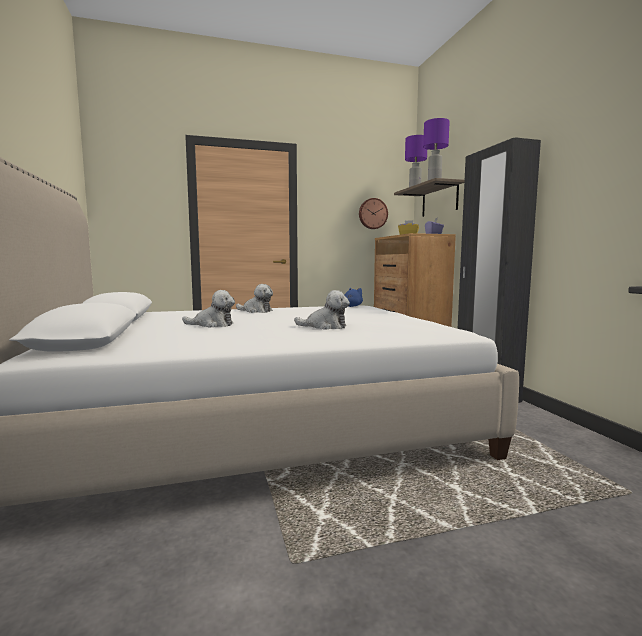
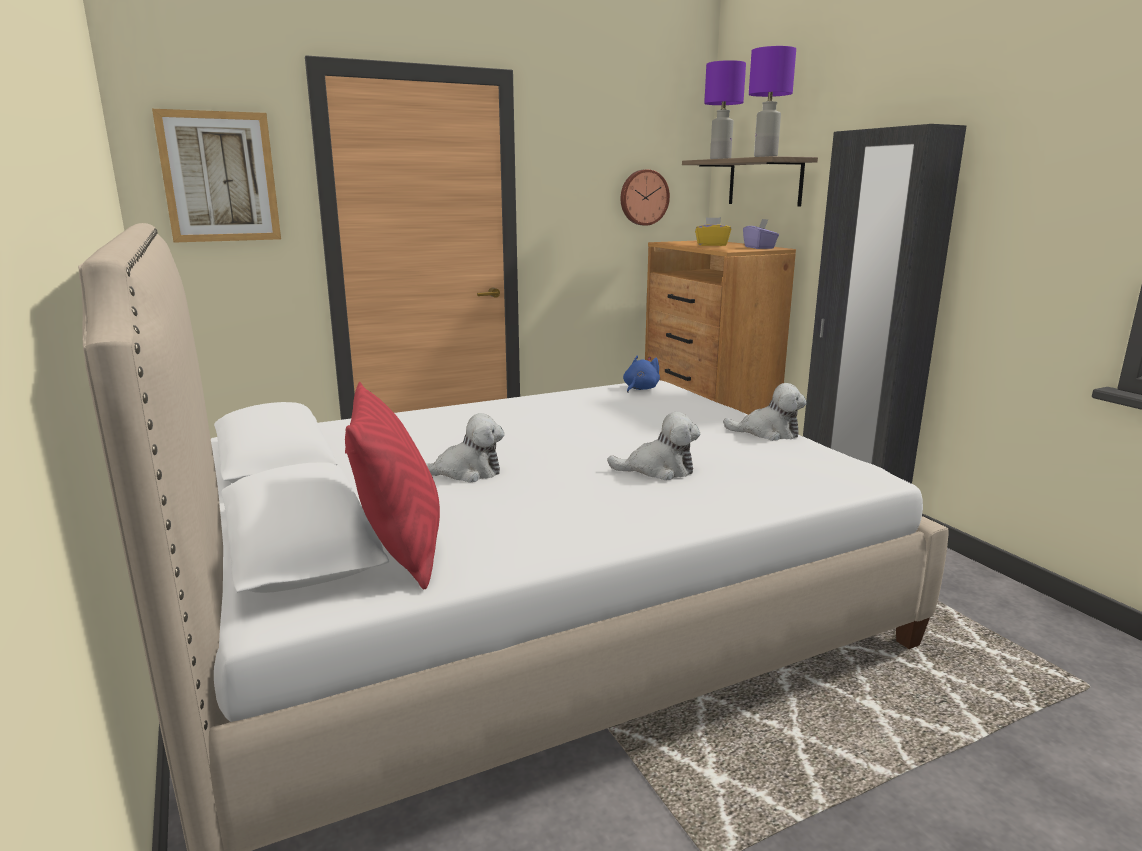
camera: 10 degrees left, 10 degrees up
(136, 344) = (401, 550): none -> red pillow
(137, 193) = (219, 177): none -> picture
(256, 311) = (495, 415): plush toy -> plush toy (768, 433)

